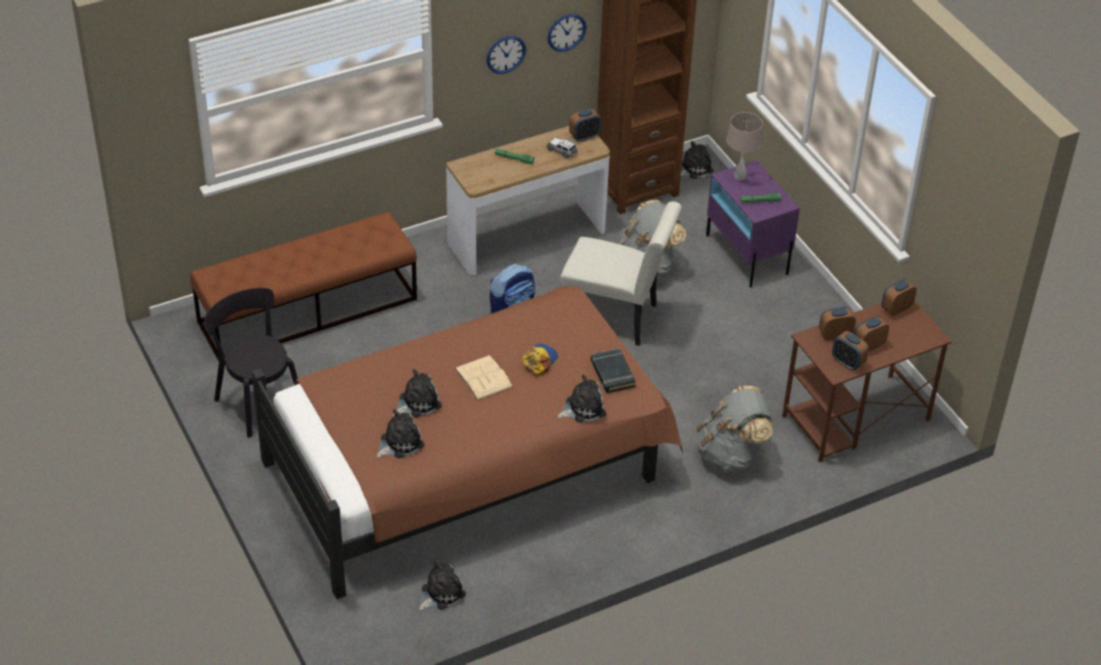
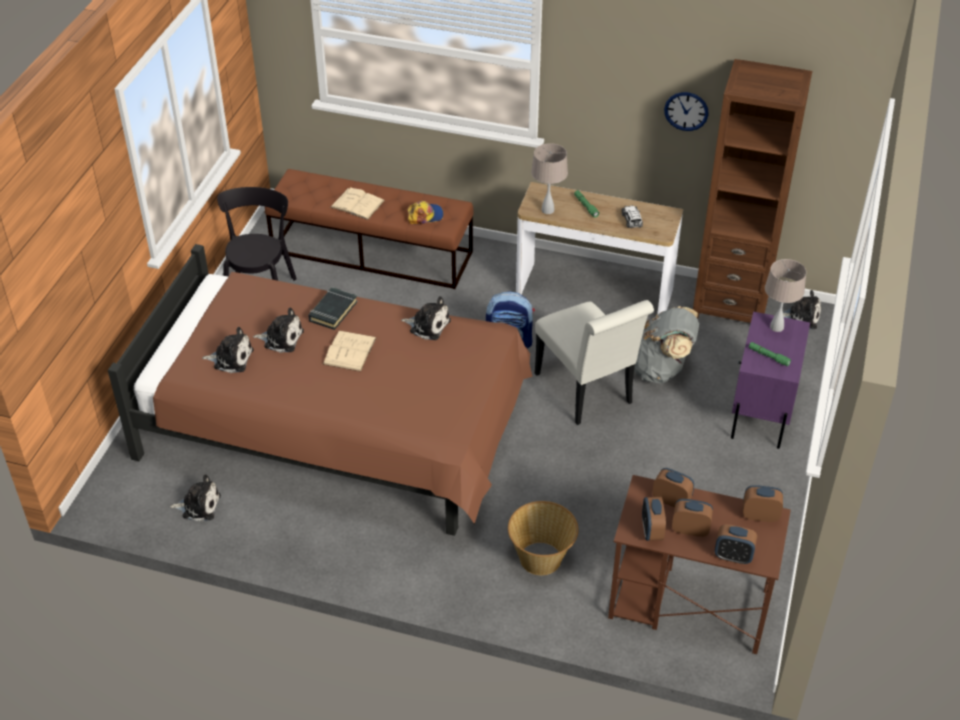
camera: 45 degrees right, 0 degrees up
(298, 267) = (357, 204): none -> beige book
(490, 178) = (548, 210): none -> beige table lamp
(505, 54) = (617, 105): wall clock -> none
(539, 361) = (406, 365): cap -> cap (425, 215)
(582, 408) = (390, 421): plush toy -> plush toy (428, 325)
(584, 137) = (665, 220): alarm clock -> alarm clock (733, 556)
(612, 374) = (447, 410): black book -> black book (332, 311)
(730, 454) = (541, 559): grey backpack -> basket

